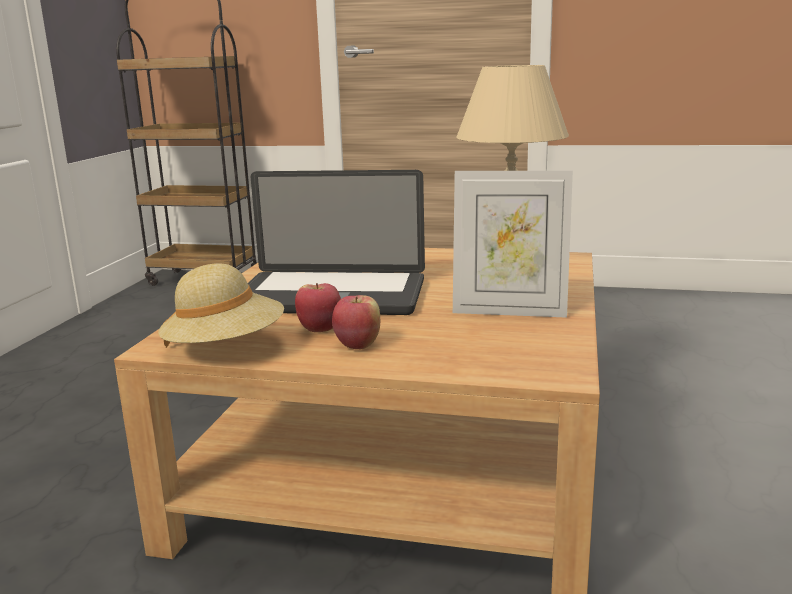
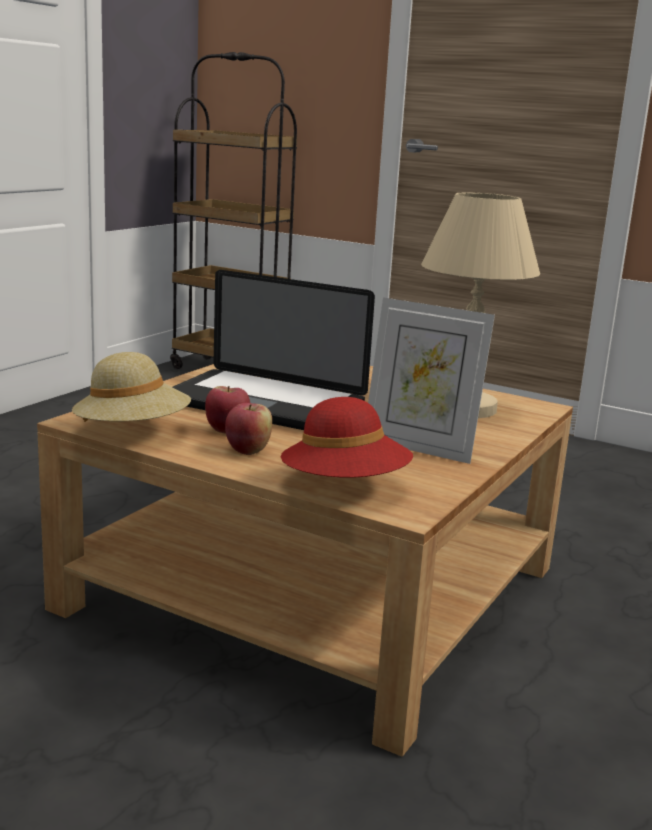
camera: 15 degrees right, 0 degrees up
(482, 361) = (345, 486): none -> red hat

